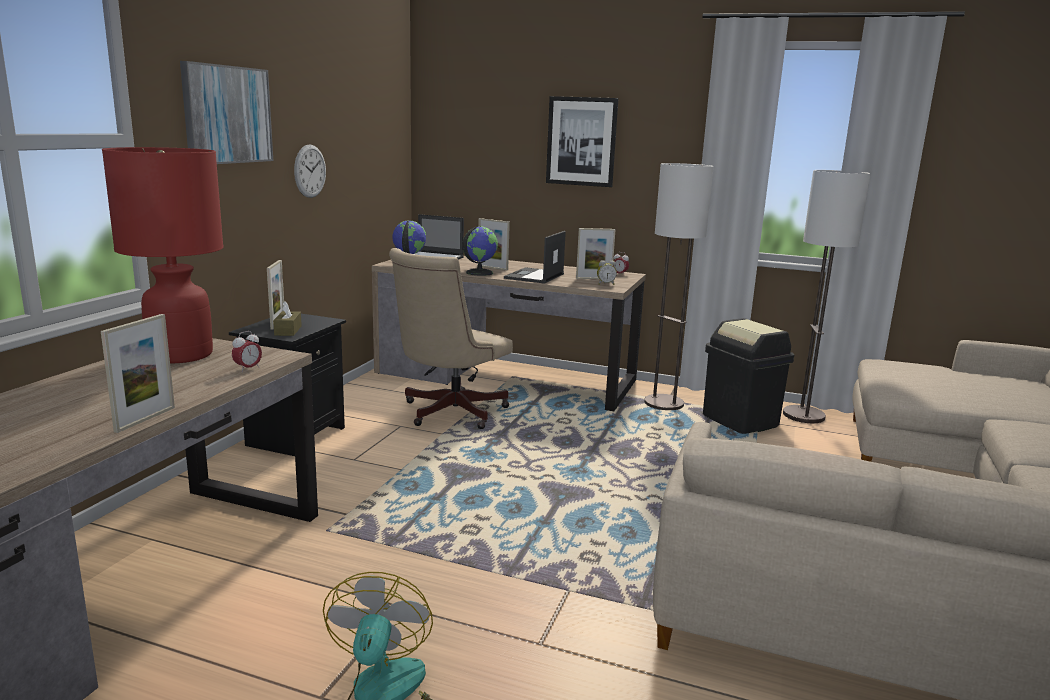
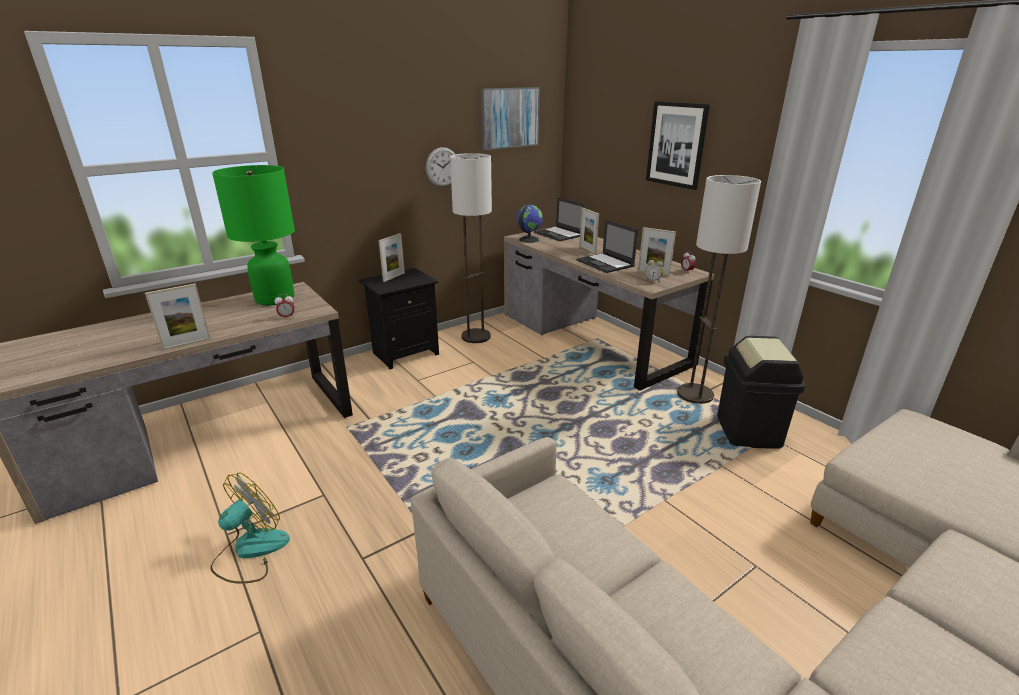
camera: 35 degrees right, 10 degrees up
(180, 355) = (274, 299): red table lamp -> green table lamp
(227, 115) = (359, 131): picture -> picture (509, 118)
(288, 330) = (390, 284): brown tissue box -> none
(448, 413) = (515, 359): beige office chair -> none
(479, 272) = (568, 253): globe -> none
(534, 276) = (605, 263): laptop -> laptop turned 90 degrees counterclockwise
(803, 415) = (826, 444): floor lamp -> floor lamp (476, 336)

